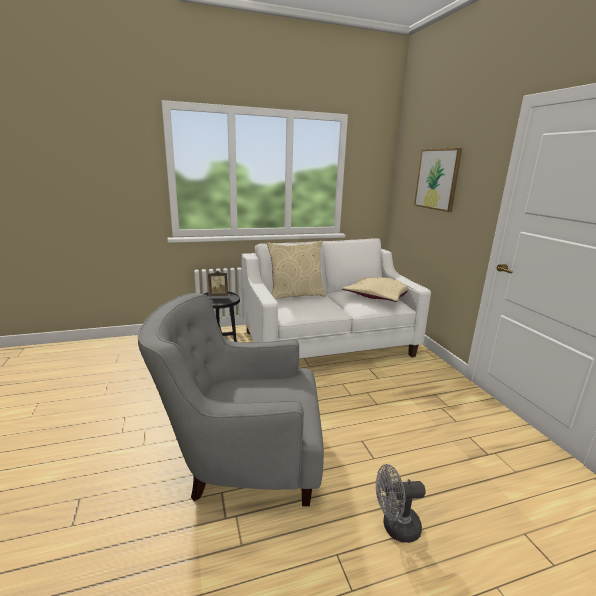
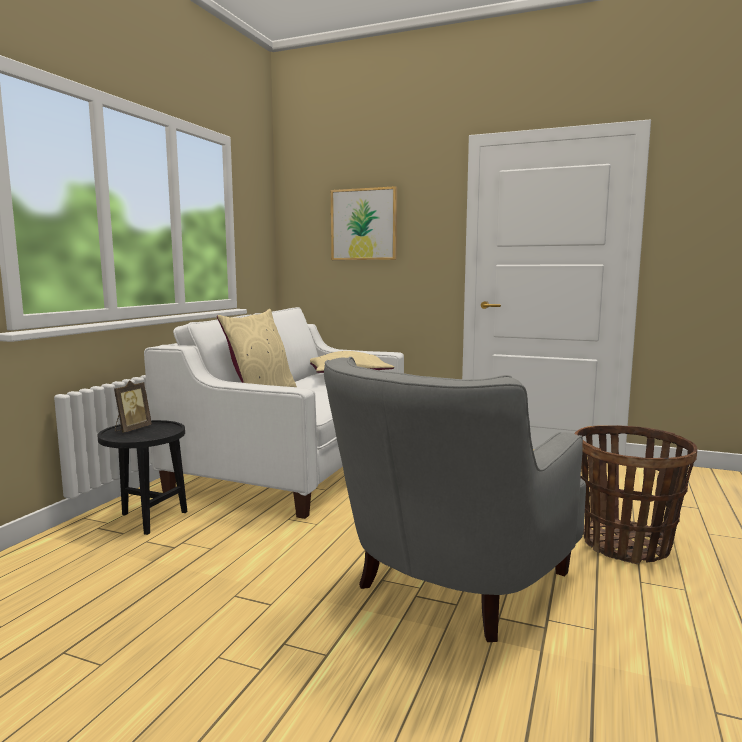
camera: 50 degrees left, 10 degrees down
(395, 527) = (625, 544): grey fan -> basket

